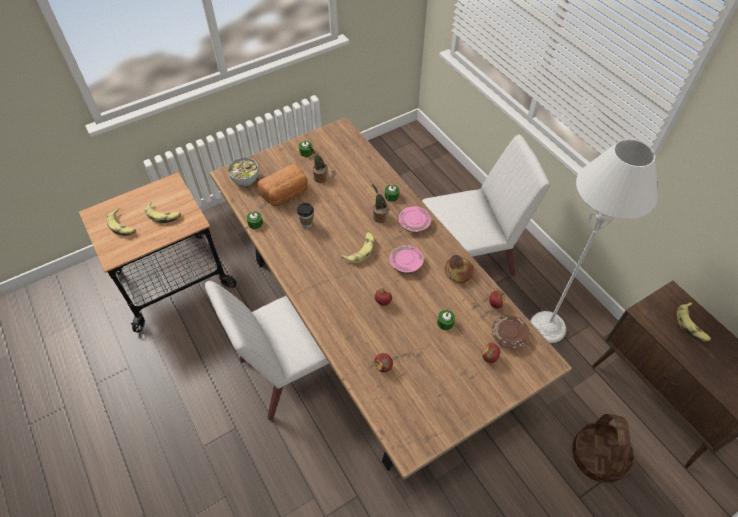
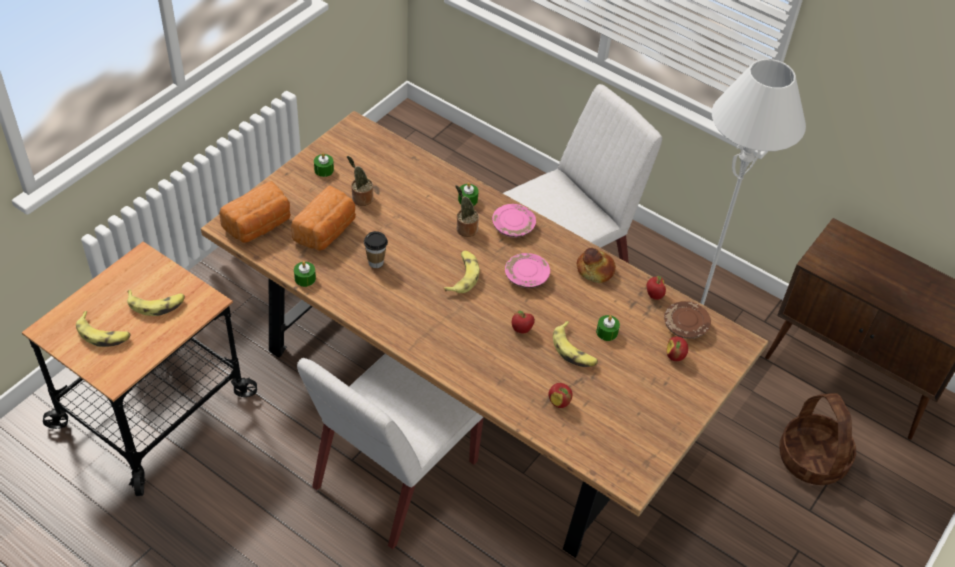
camera: 25 degrees left, 5 degrees down
(245, 180) = (259, 226): bowl -> bread
(691, 325) = (871, 262): banana -> banana (574, 350)

